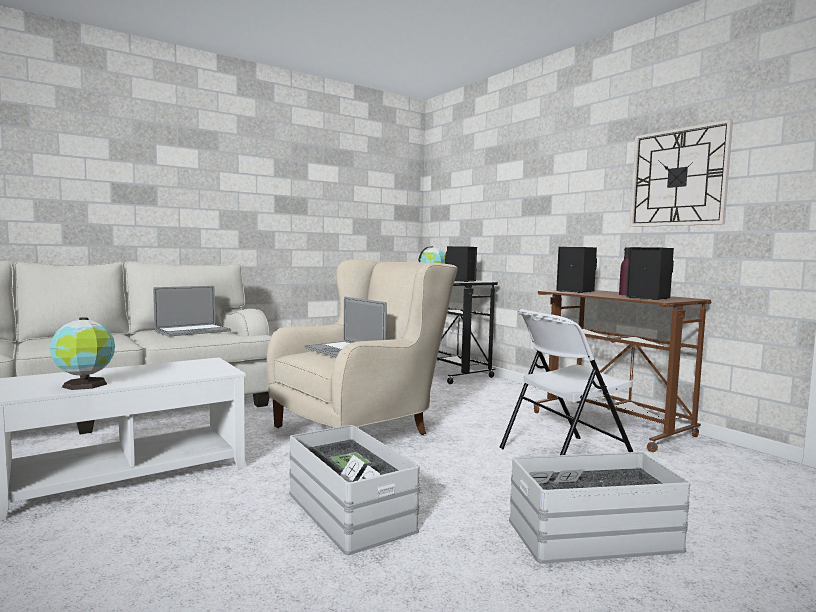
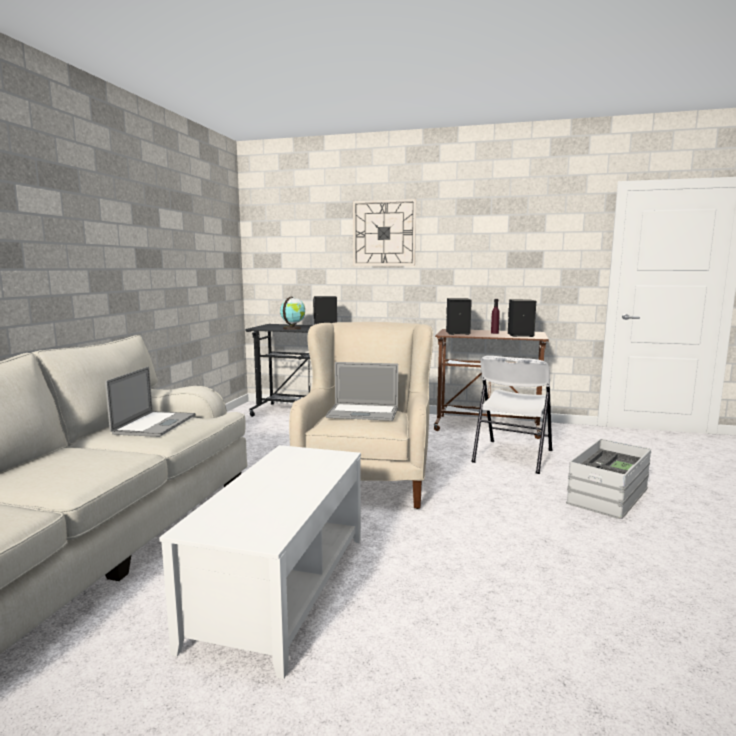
camera: 40 degrees left, 5 degrees up
(85, 385) = (289, 506): globe -> none
(351, 510) = (493, 535): grey storage box -> none
(678, 177) = (516, 247): wall clock -> wall clock (384, 233)

